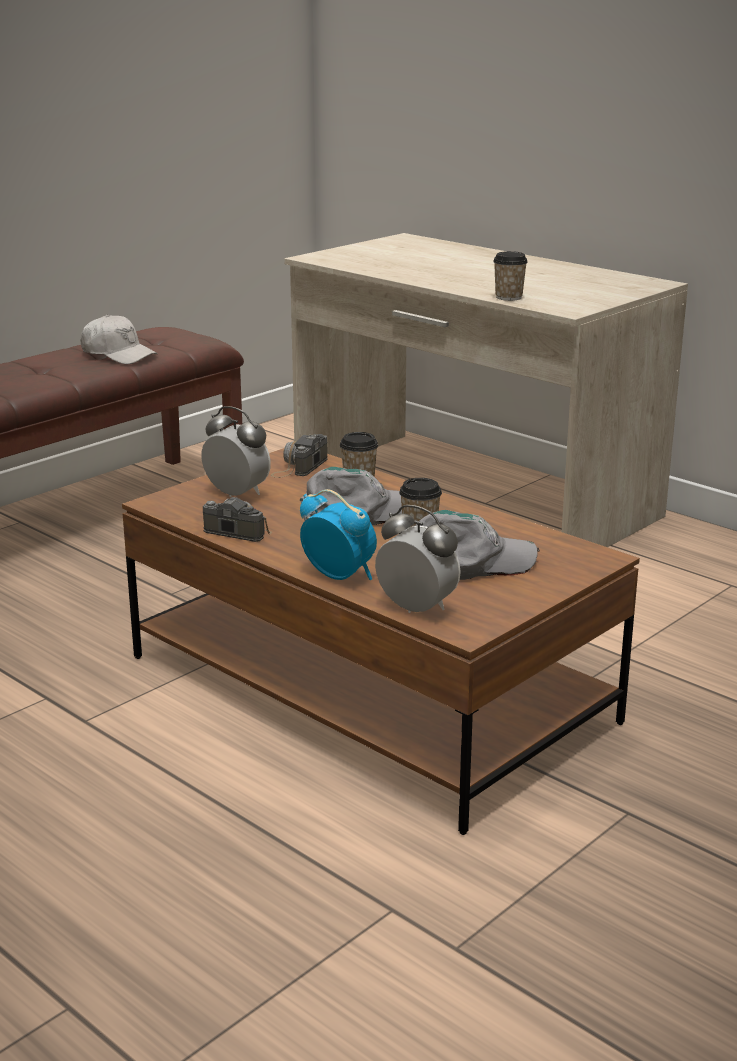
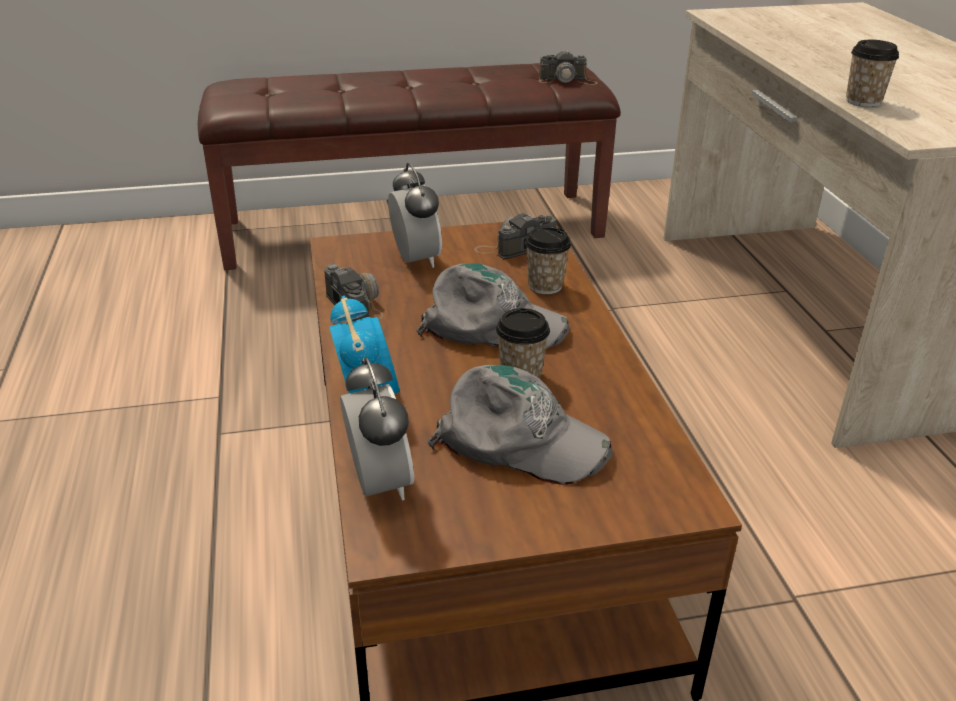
camera: 35 degrees right, 10 degrees up
(118, 354) = (492, 82): white cap -> none
(183, 340) = (567, 80): none -> camera

